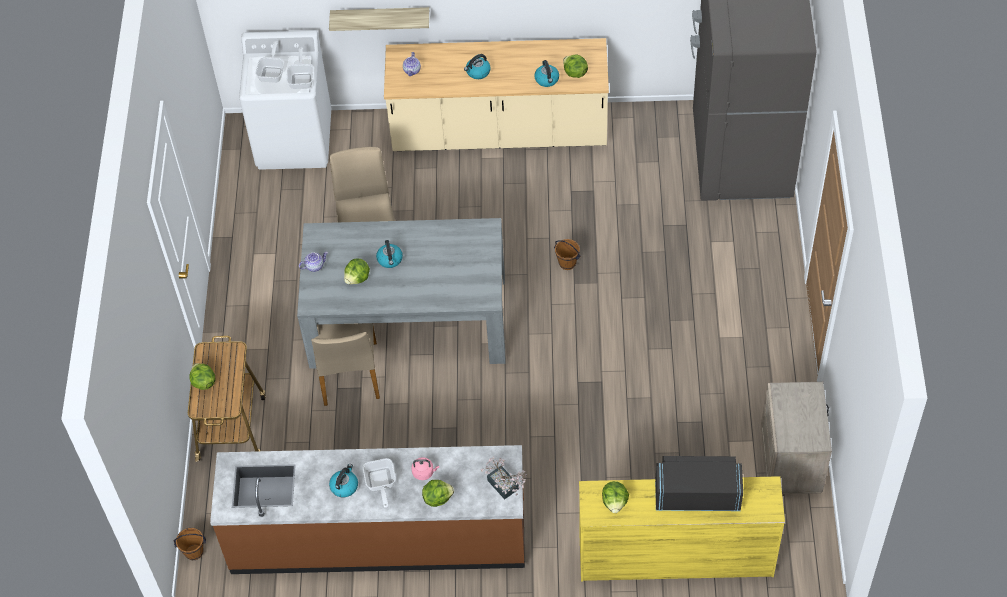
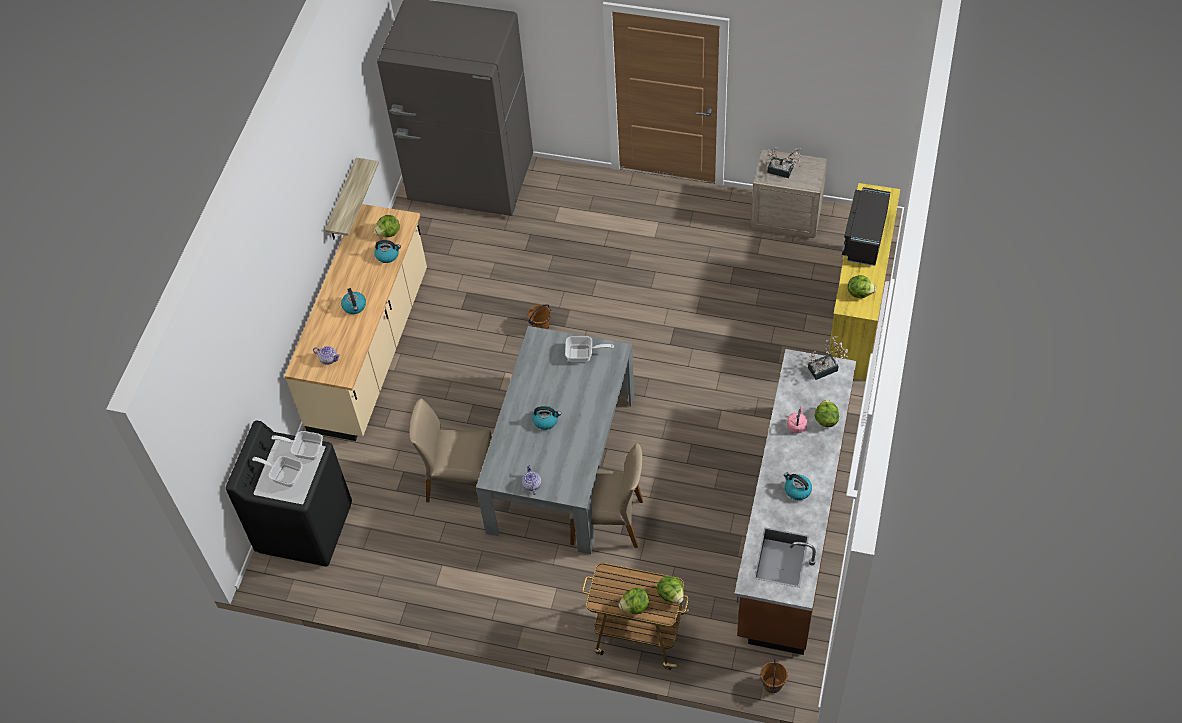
camera: 75 degrees left, 0 degrees up
(295, 141) = (305, 527): white washing machine -> black washing machine
(358, 278) = (559, 450): lettuce -> lettuce (671, 594)
(380, 18) = (272, 357): shelf -> shelf (343, 201)
(380, 484) = (801, 461): frying pan -> frying pan (583, 354)
(795, 409) = (783, 171): none -> potted plant

